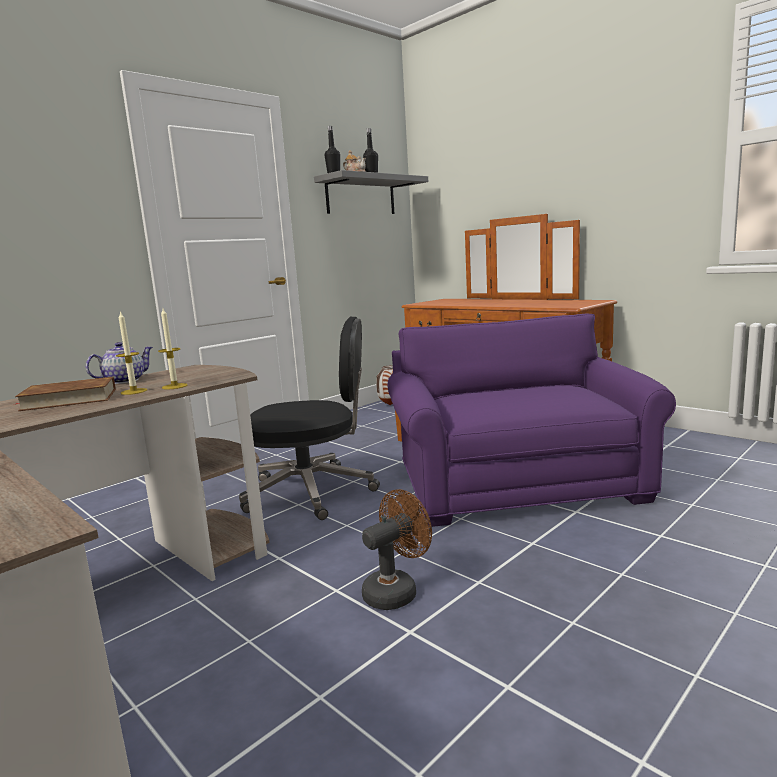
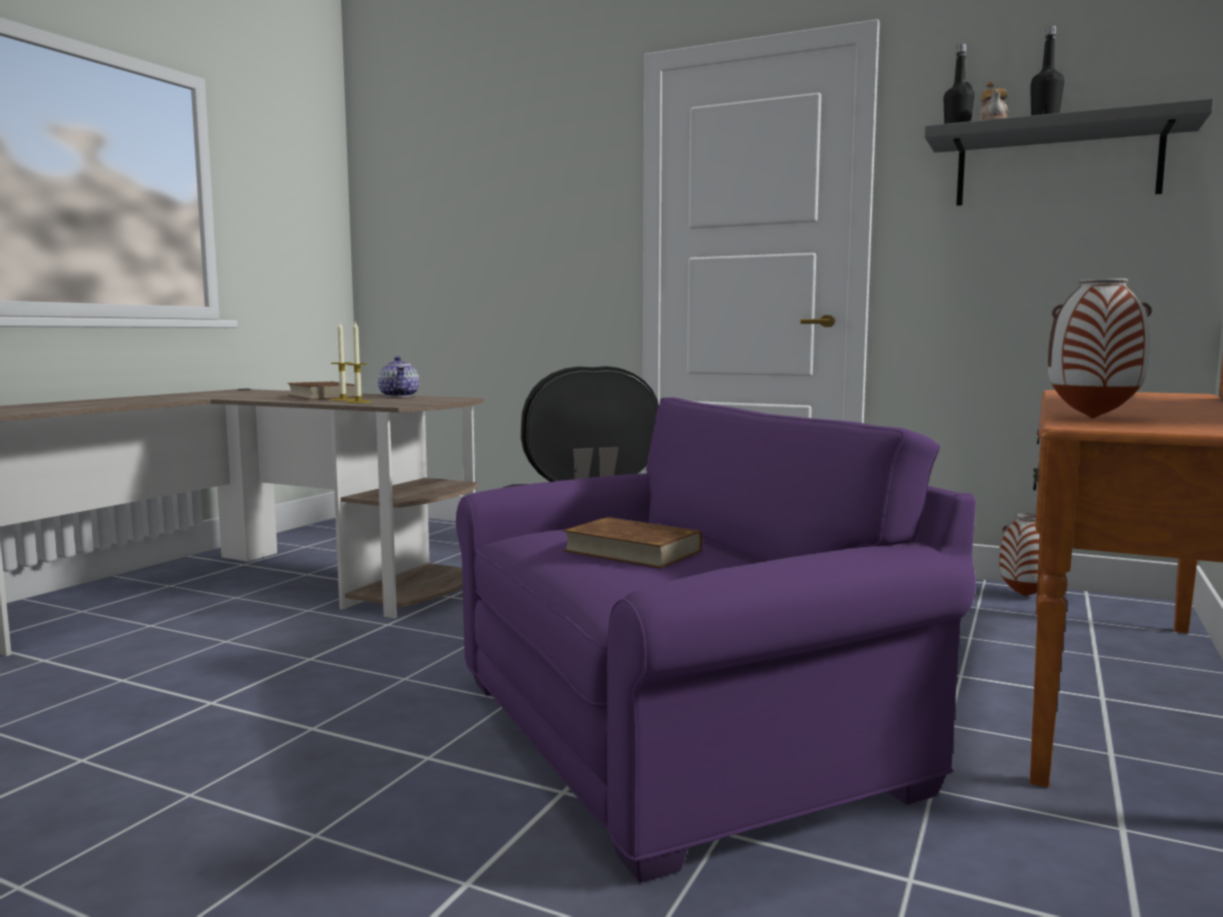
camera: 70 degrees right, 5 degrees down
(124, 381) = (399, 396): teapot -> teapot turned 45 degrees clockwise
(396, 591) = (300, 686): brown fan -> none
(530, 396) = (632, 551): none -> brown book
(547, 305) = (1091, 418): none -> vase

